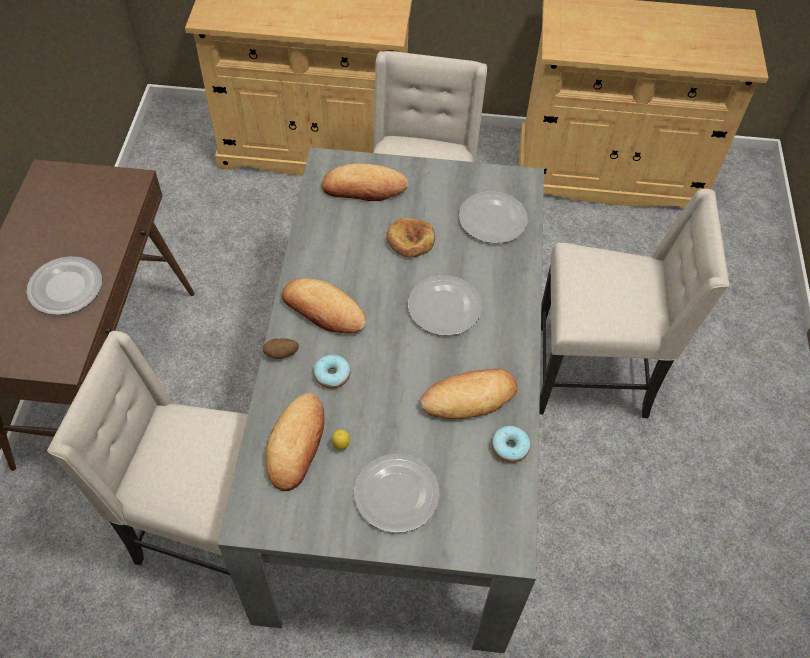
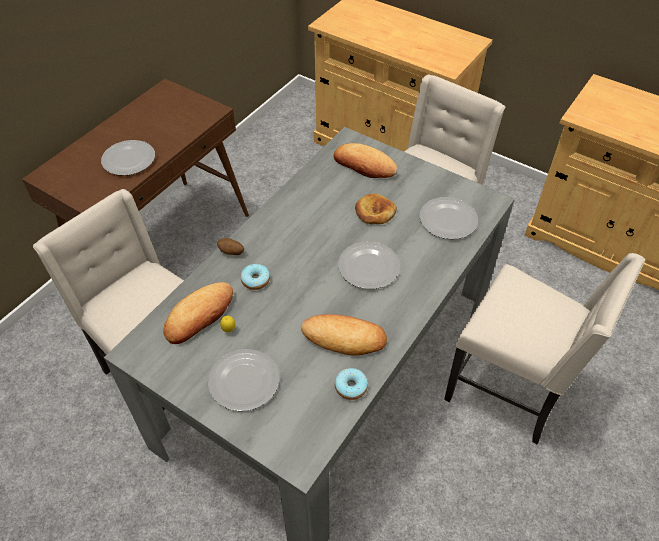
camera: 30 degrees right, 5 degrees down
(323, 311) = (279, 235): bread -> none

